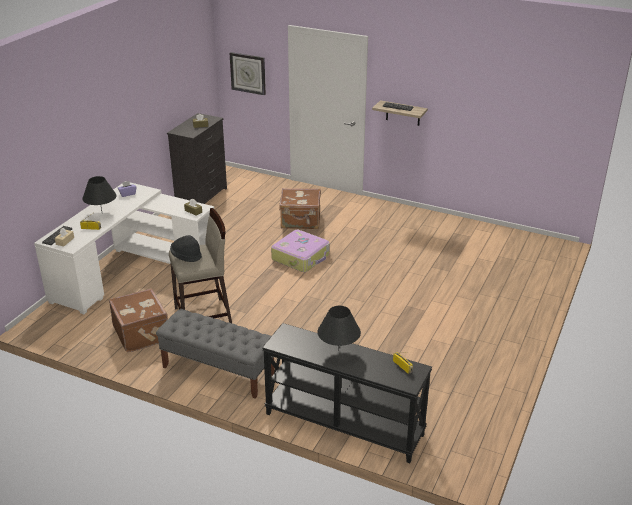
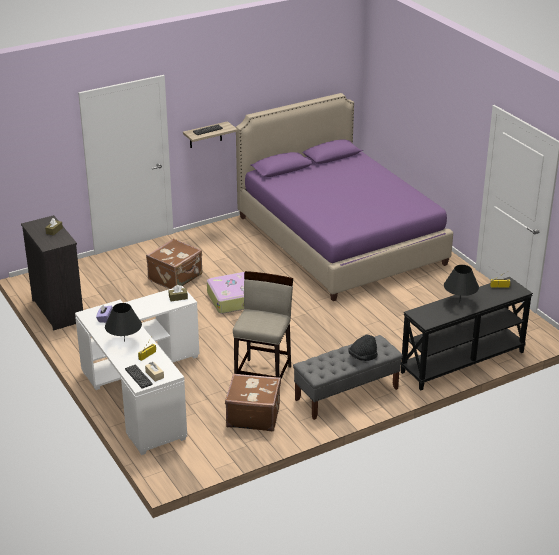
camera: 55 degrees left, 0 degrees up
(186, 256) = (258, 322): black hat -> black hat (362, 357)
(248, 73) = (35, 161): wall clock -> none
(462, 270) = (340, 240): none -> purple bed

